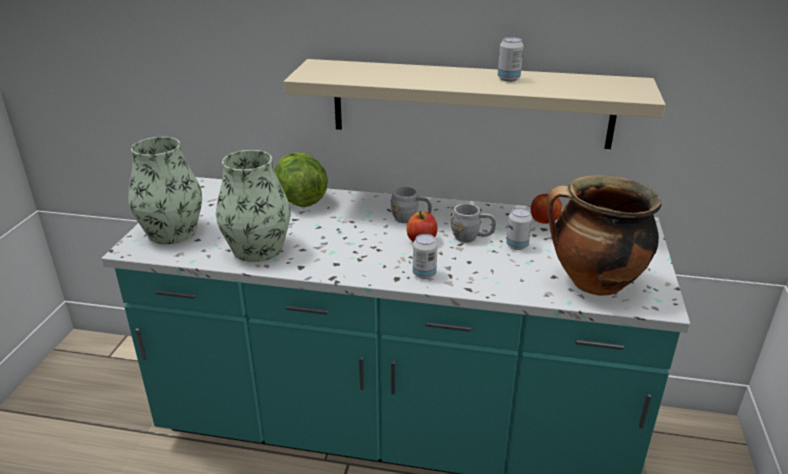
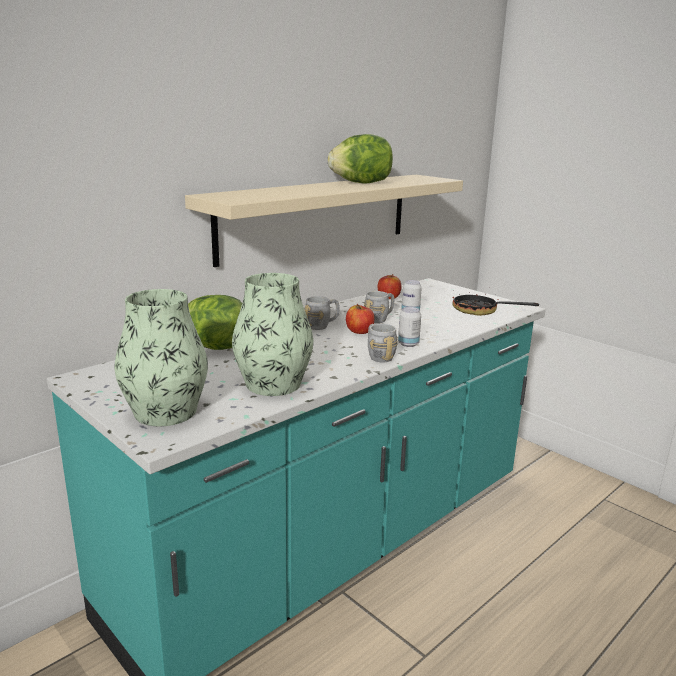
camera: 55 degrees left, 10 degrees down
(374, 269) = (378, 355): none -> grey mug
(508, 79) = (361, 183): can -> lettuce
(593, 283) = (481, 312): cooking pot -> frying pan

